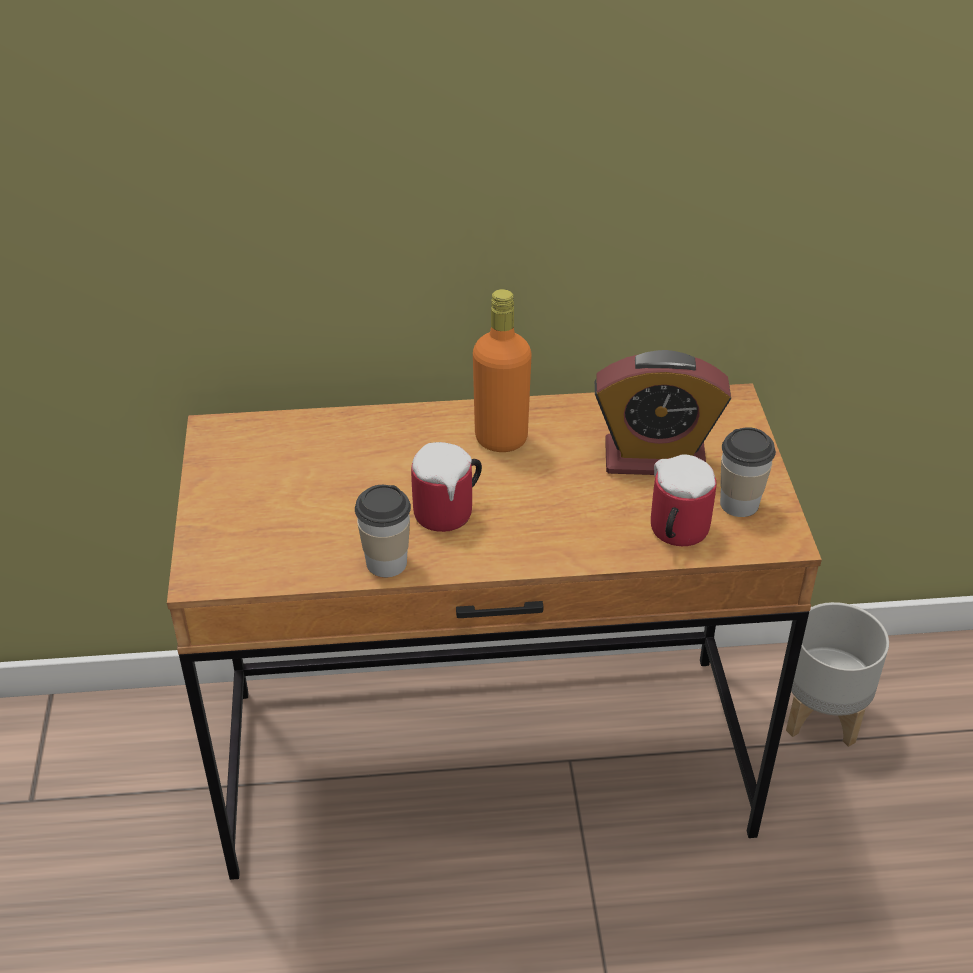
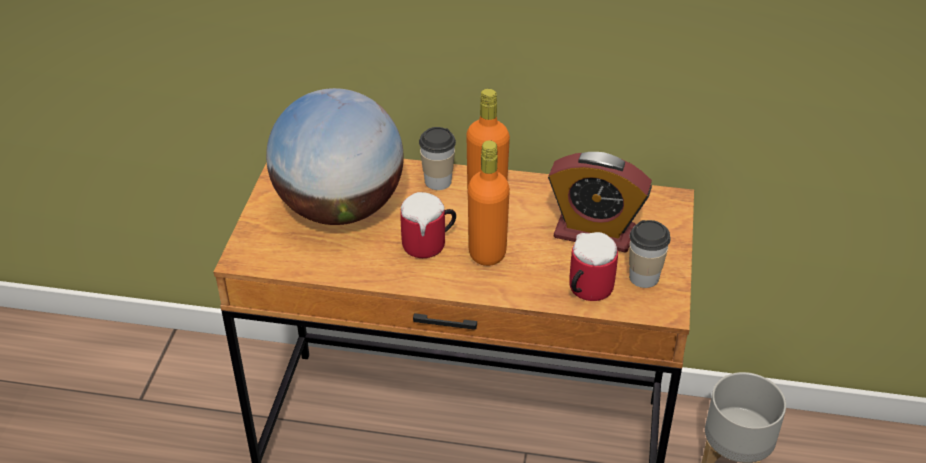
camera: 15 degrees right, 0 degrees up
(312, 485) = (340, 208): none -> globe
(386, 562) = (370, 272): cup -> cup (438, 181)
(530, 509) = (487, 253): none -> orange bottle

